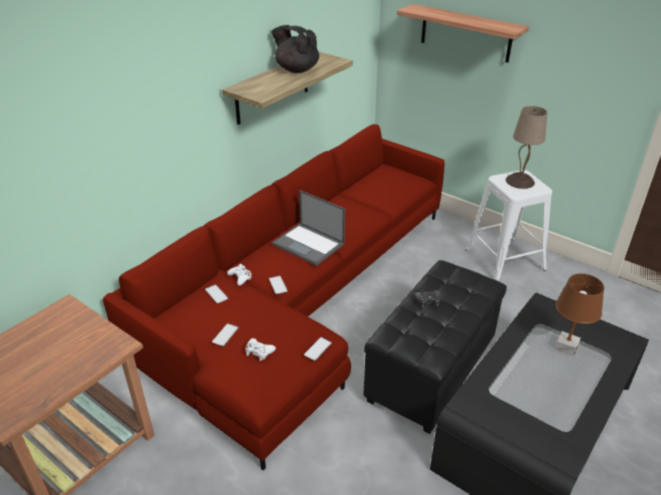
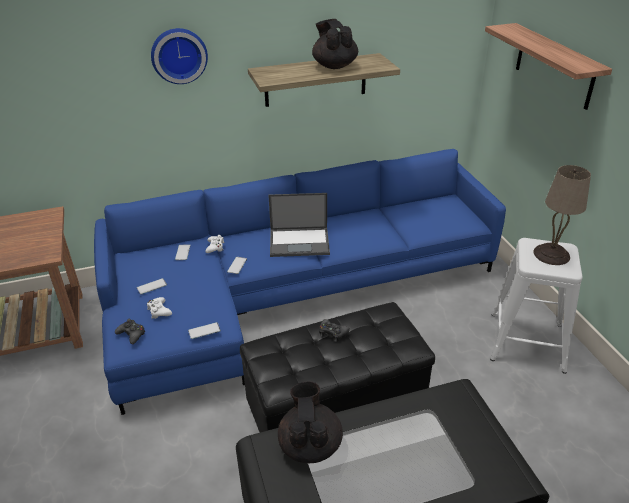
camera: 35 degrees right, 0 degrees up
(165, 90) = (179, 55): none -> wall clock
(257, 383) = (131, 334): none -> black game controller
(301, 298) = (288, 293): red sofa -> blue sofa
(309, 244) = (300, 242): laptop -> laptop turned 75 degrees counterclockwise
(493, 388) = (310, 444): none -> black teapot
(566, 347) = (433, 448): brown table lamp -> none

